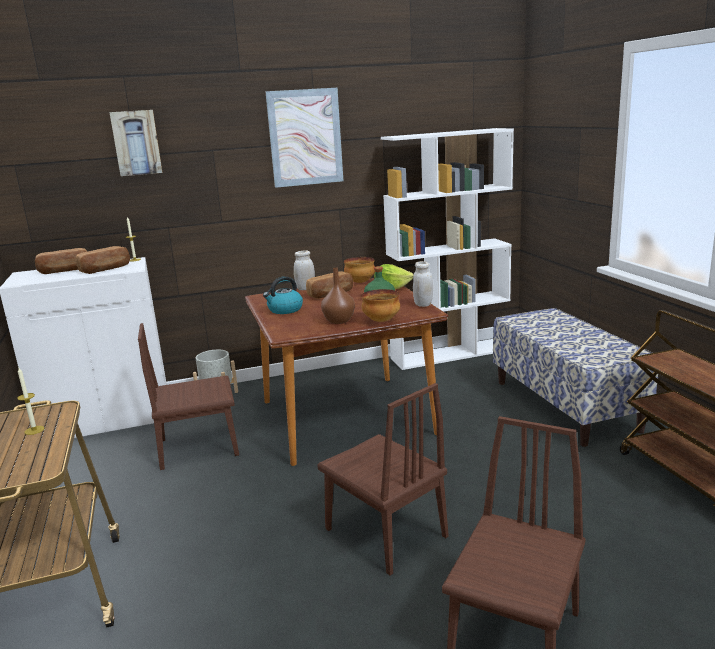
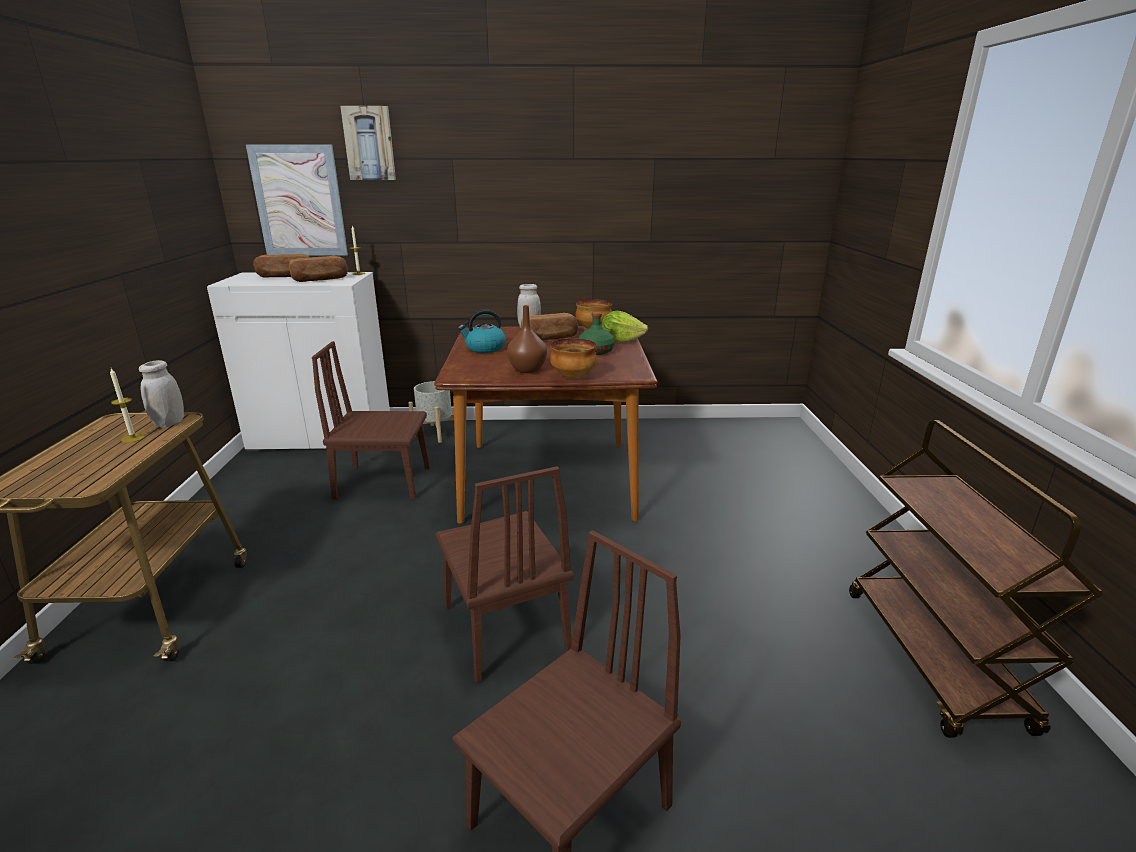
camera: 15 degrees right, 5 degrees up
(305, 137) = (559, 152): picture -> picture (299, 201)
(423, 304) = (638, 364): white jar -> white jar (169, 423)
(450, 354) = (706, 427): white bookcase -> none
(565, 405) = (810, 516): bench -> none

